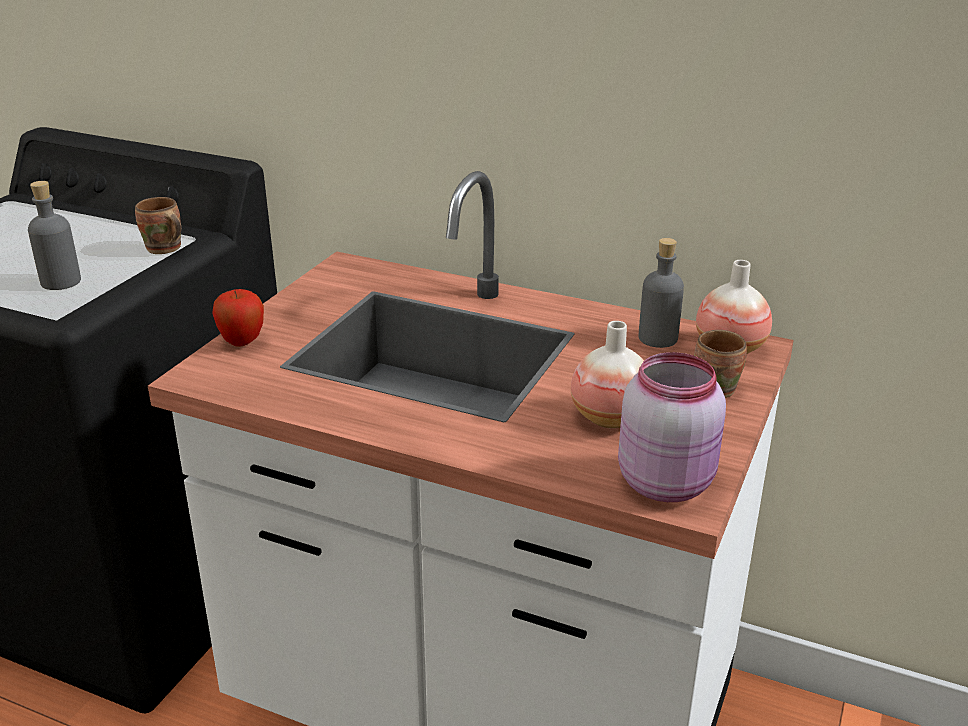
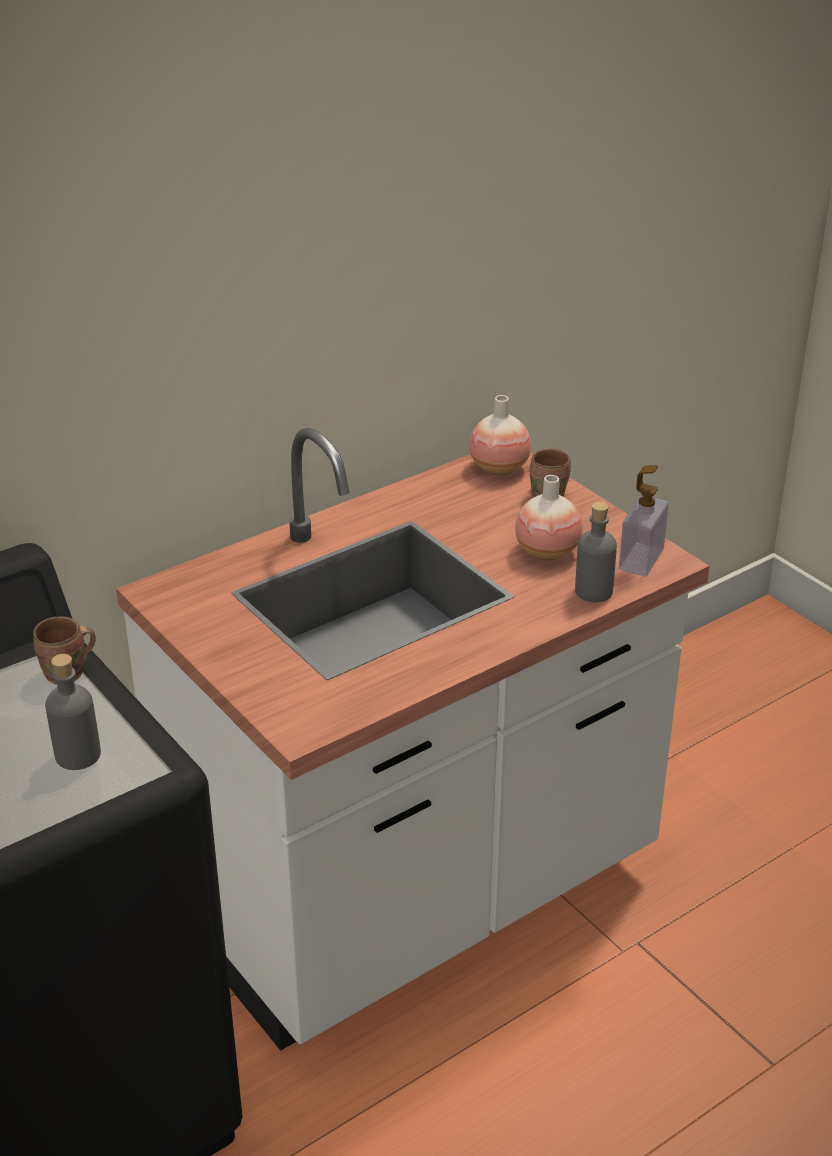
camera: 60 degrees left, 5 degrees up
(242, 342) = (259, 690): apple -> none
(658, 338) = (455, 489): grey bottle -> grey bottle (593, 591)
(666, 481) = (641, 560): pink jar -> soap dispenser

